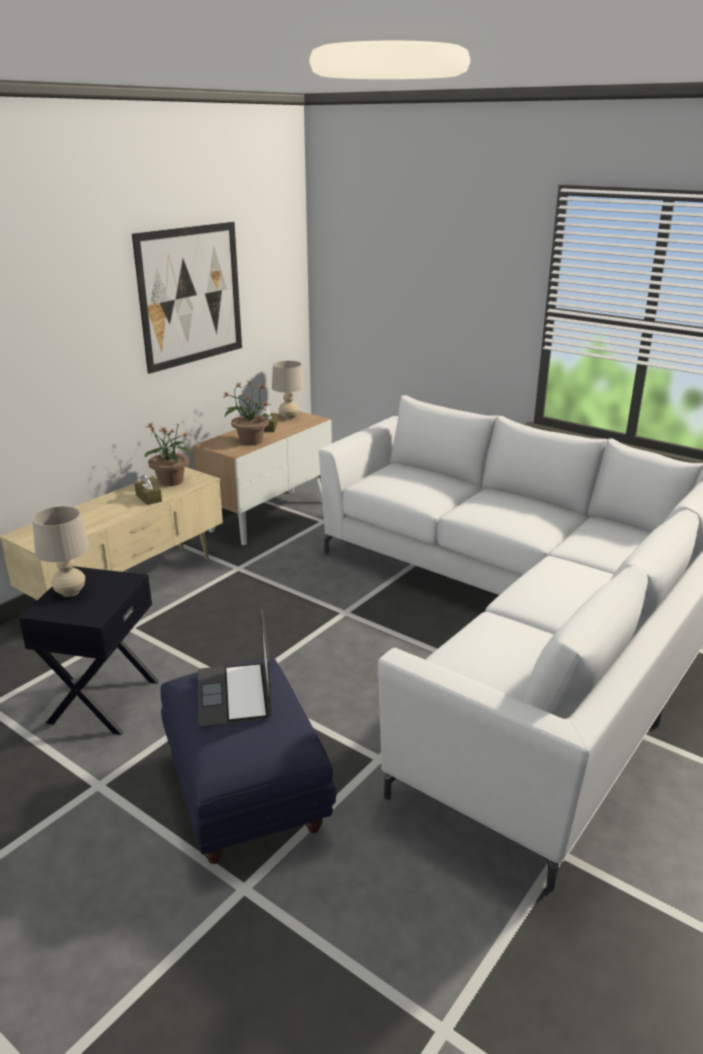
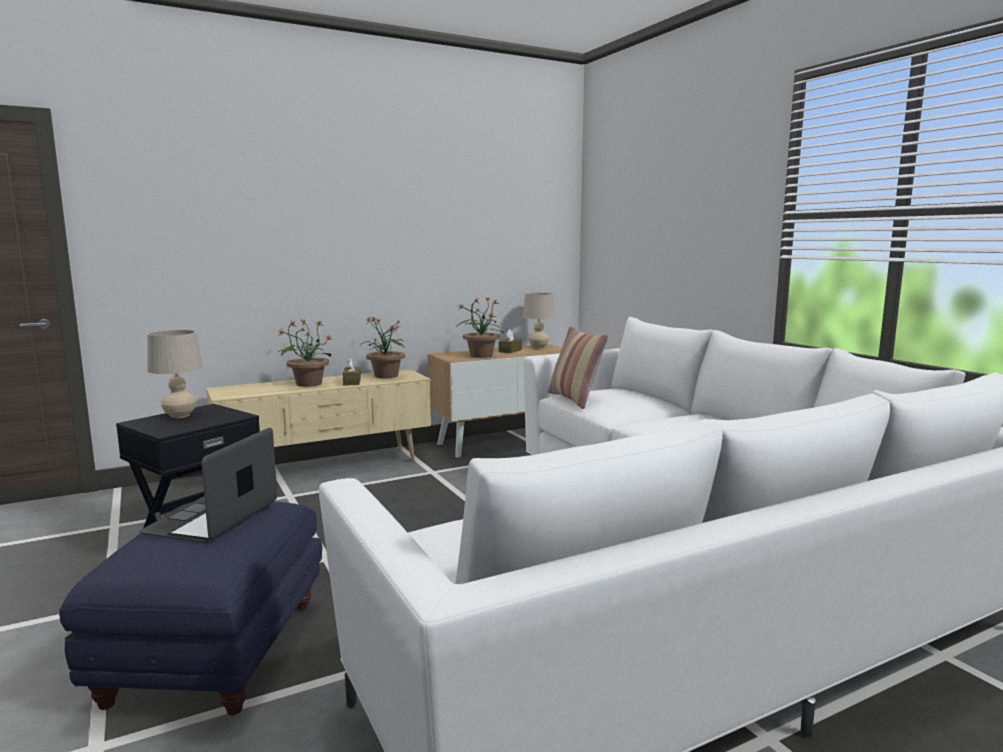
camera: 25 degrees right, 15 degrees down
(106, 509) = (308, 384): none -> potted plant
(191, 295) = (441, 214): picture -> none
(380, 487) = (574, 399): none -> pillow

